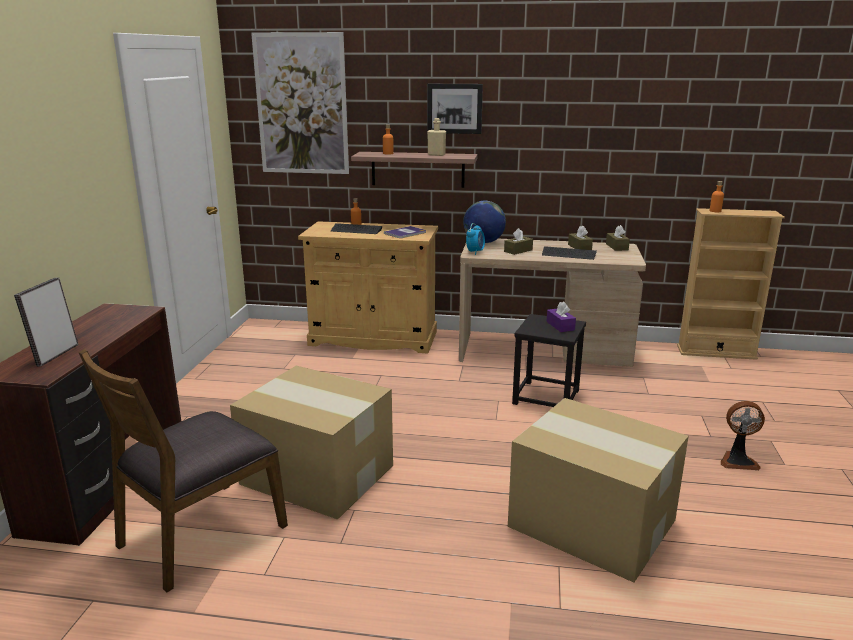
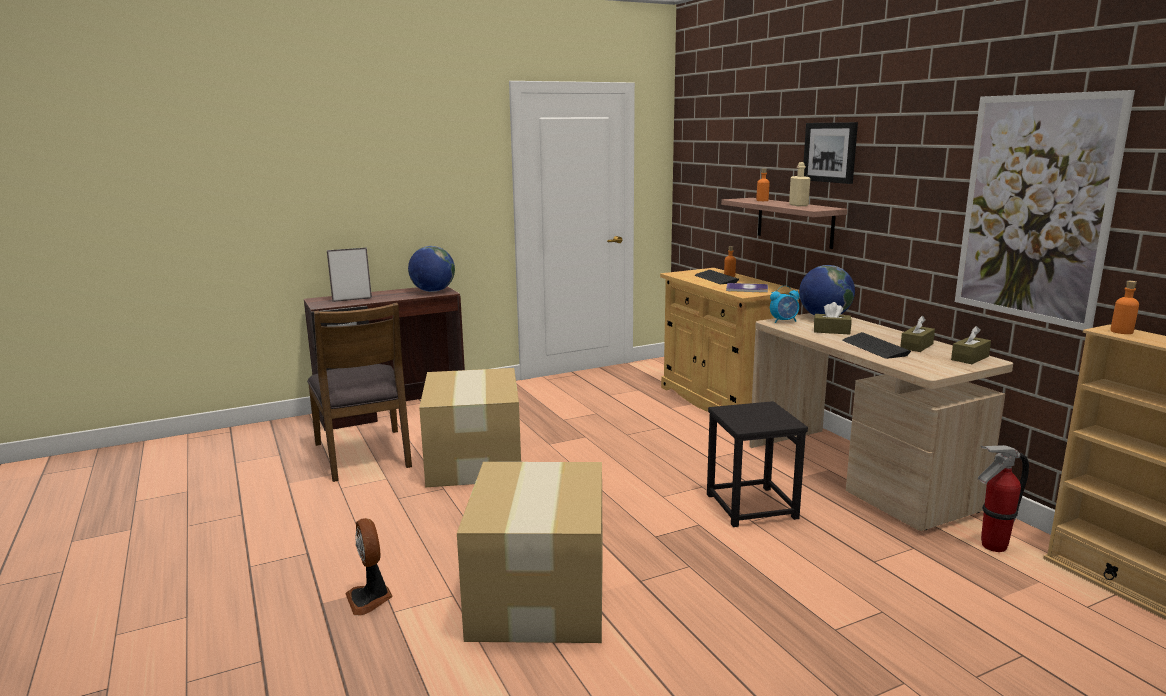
camera: 55 degrees right, 5 degrees down
(124, 314) = (433, 291): none -> globe
(200, 534) = (364, 454): brown chair -> brown chair turned 120 degrees counterclockwise
(301, 104) = (716, 146): picture -> picture (1034, 208)
(560, 326) = (767, 419): purple tissue box -> none
(659, 359) = (993, 546): none -> fire extinguisher
(737, 461) = (799, 663): fan -> fan (370, 598)

